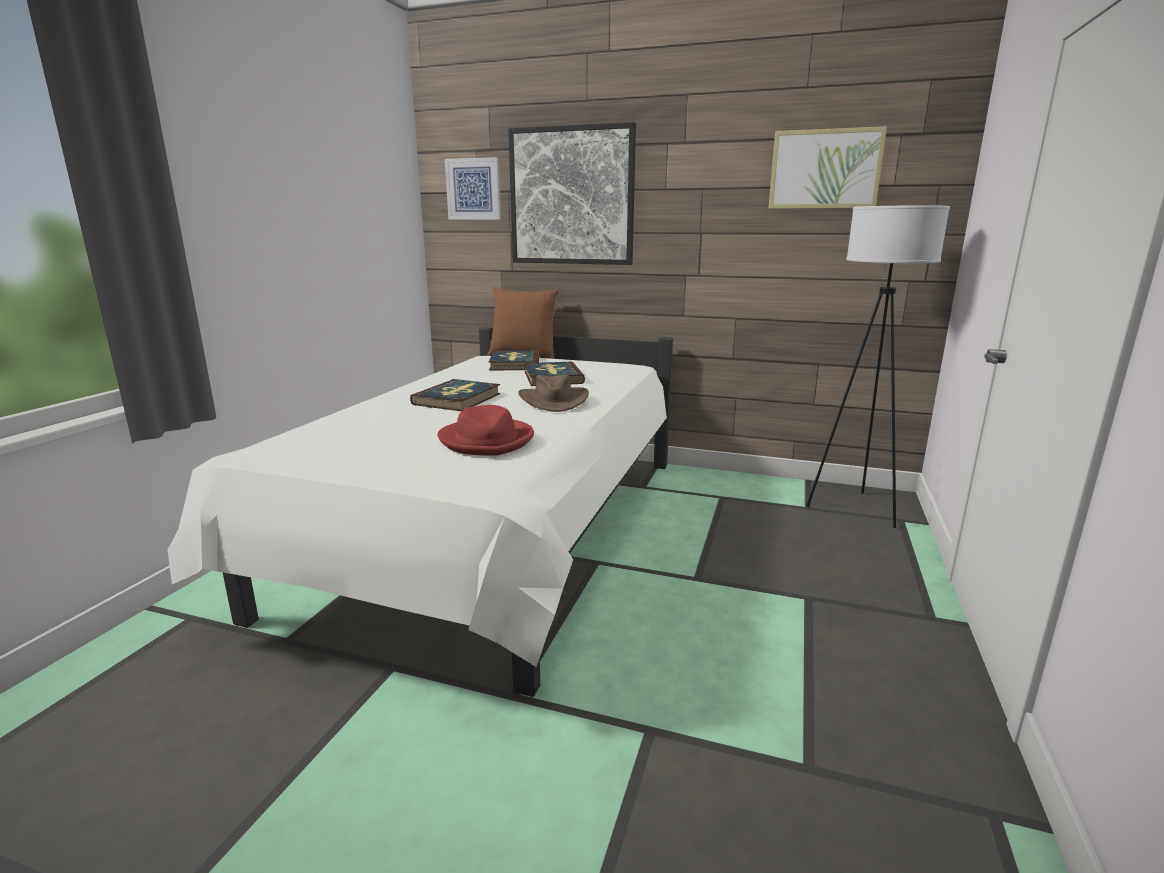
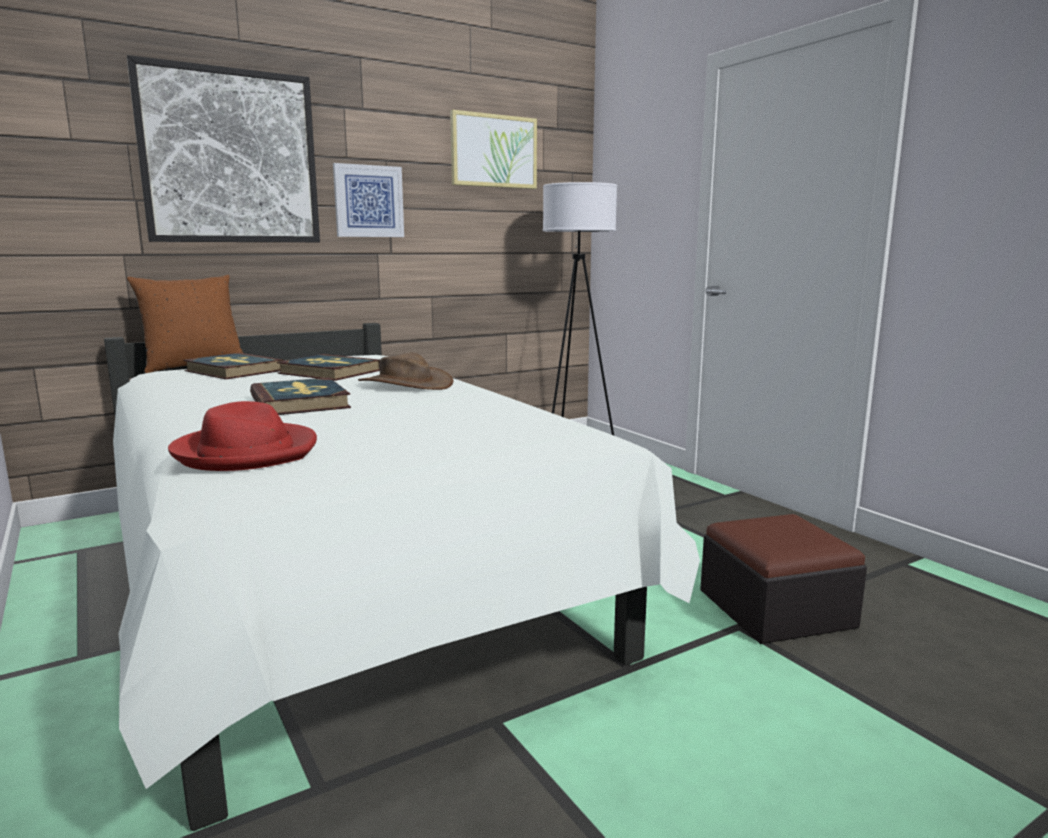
camera: 50 degrees left, 5 degrees down
(473, 189) = (65, 134): picture -> picture (368, 201)
(487, 440) = (472, 416): red hat -> red hat (247, 452)
(717, 742) = (776, 609): none -> ottoman

